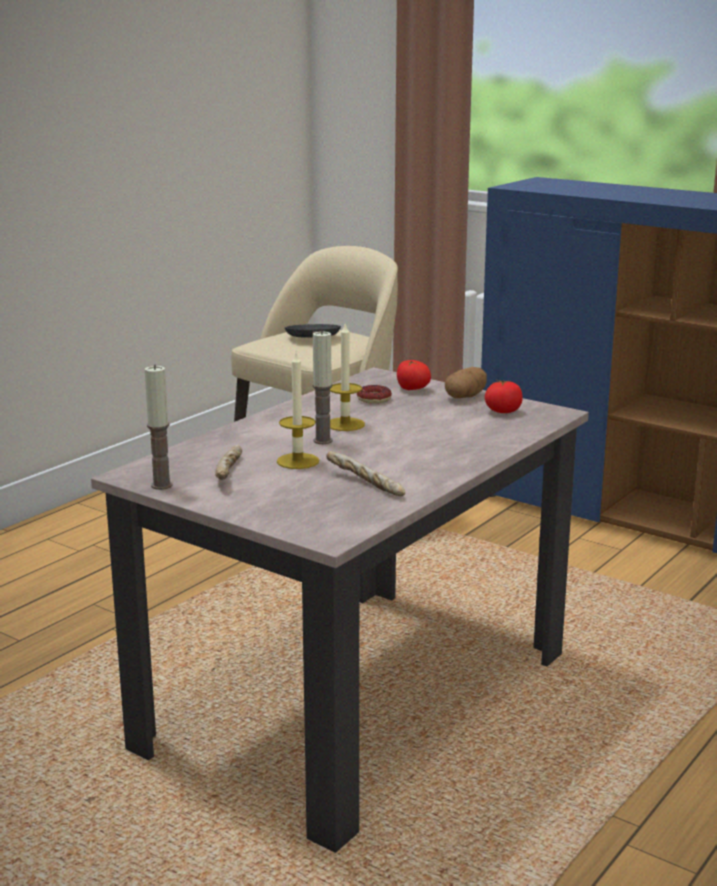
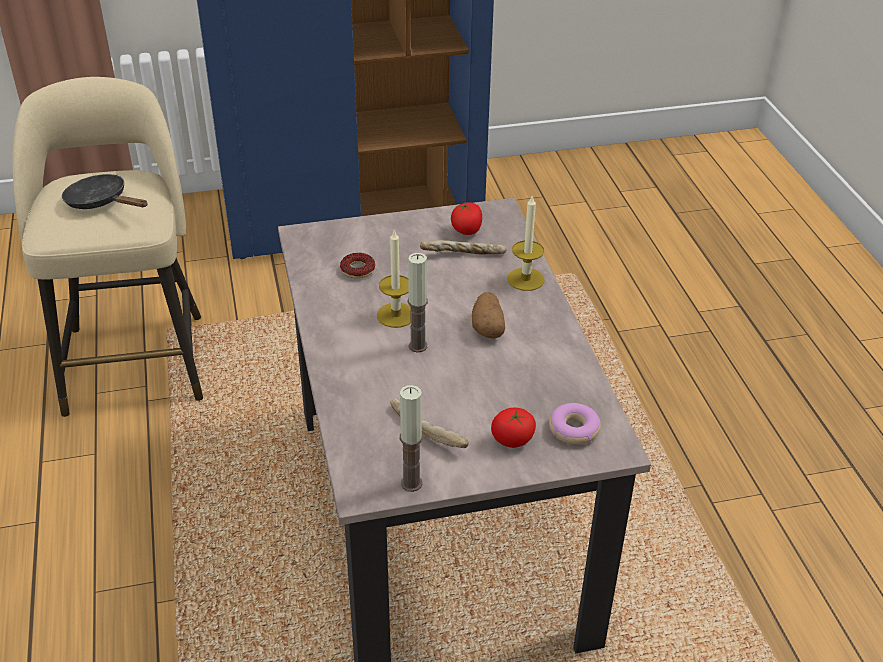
camera: 50 degrees left, 20 degrees up
(298, 461) = (446, 382): candle -> candle (525, 279)
(324, 516) = (573, 430): none -> donut
(364, 484) = (534, 376): bread -> bread (463, 255)
(412, 389) = (360, 239): tomato -> tomato (512, 440)
(465, 397) = (413, 227): potato -> potato (487, 327)

